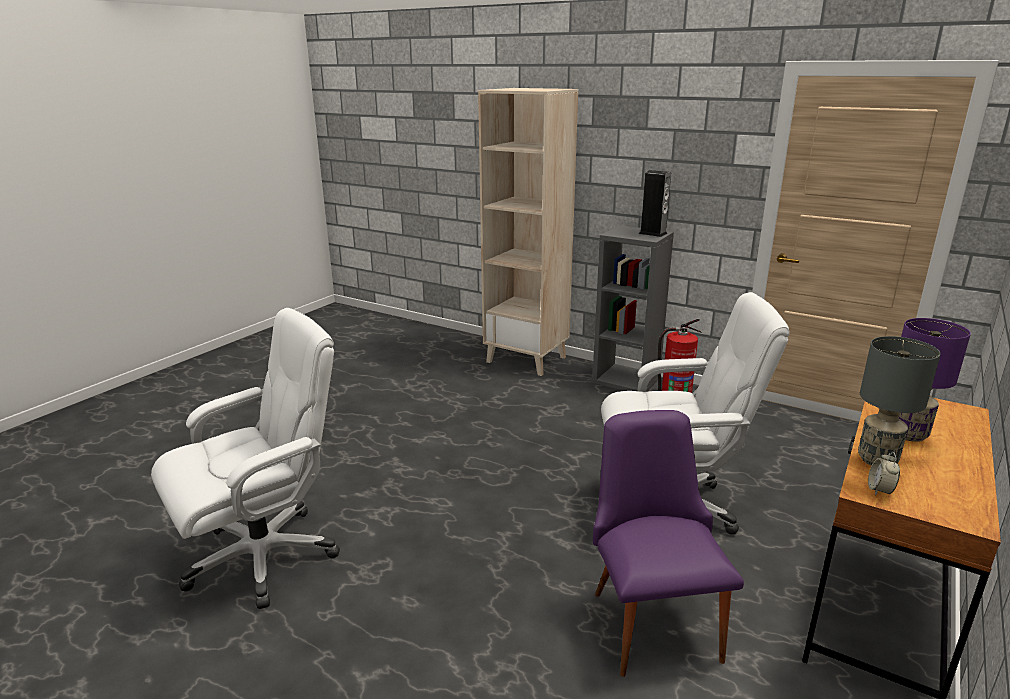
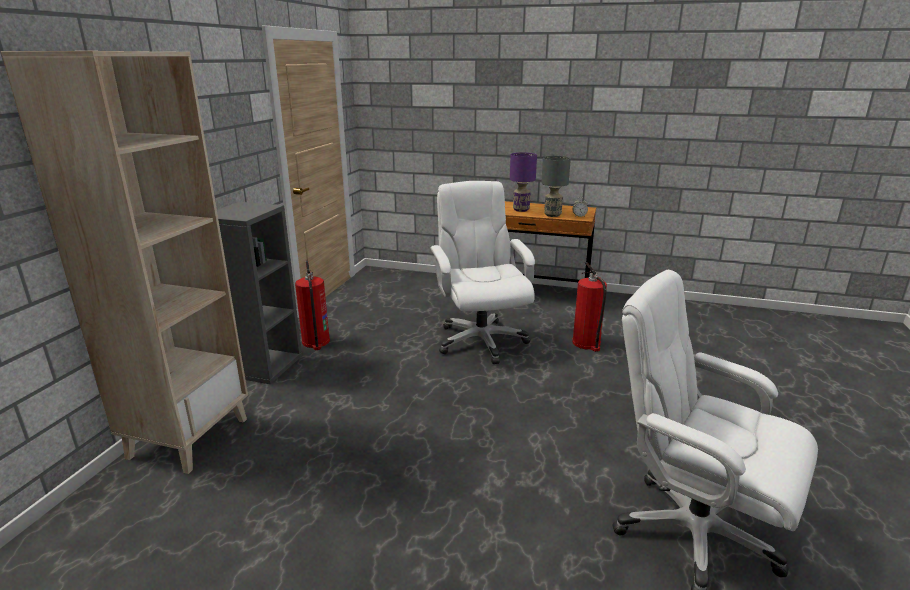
camera: 105 degrees left, 0 degrees up
(651, 615) = (586, 343): purple chair -> fire extinguisher
(653, 233) = (246, 206): speaker -> none

